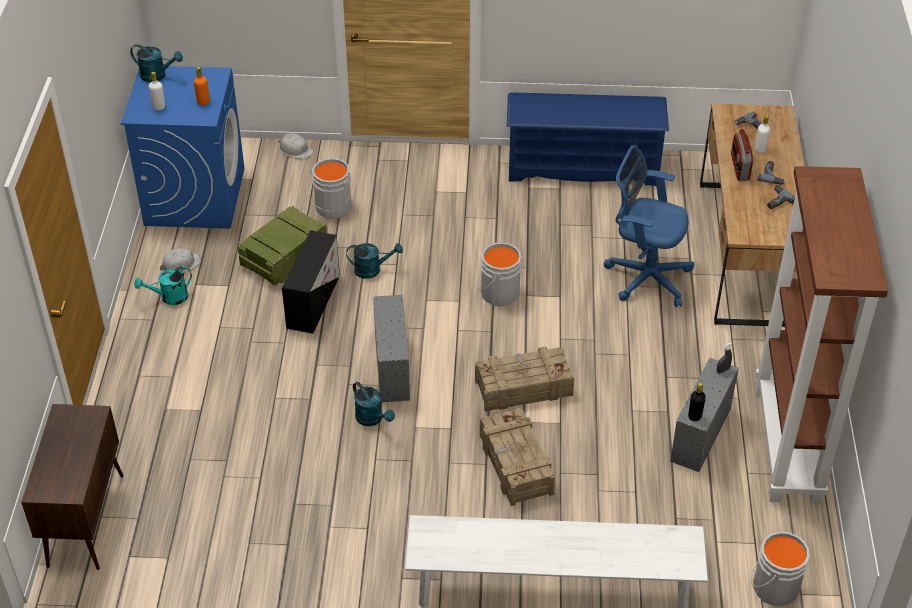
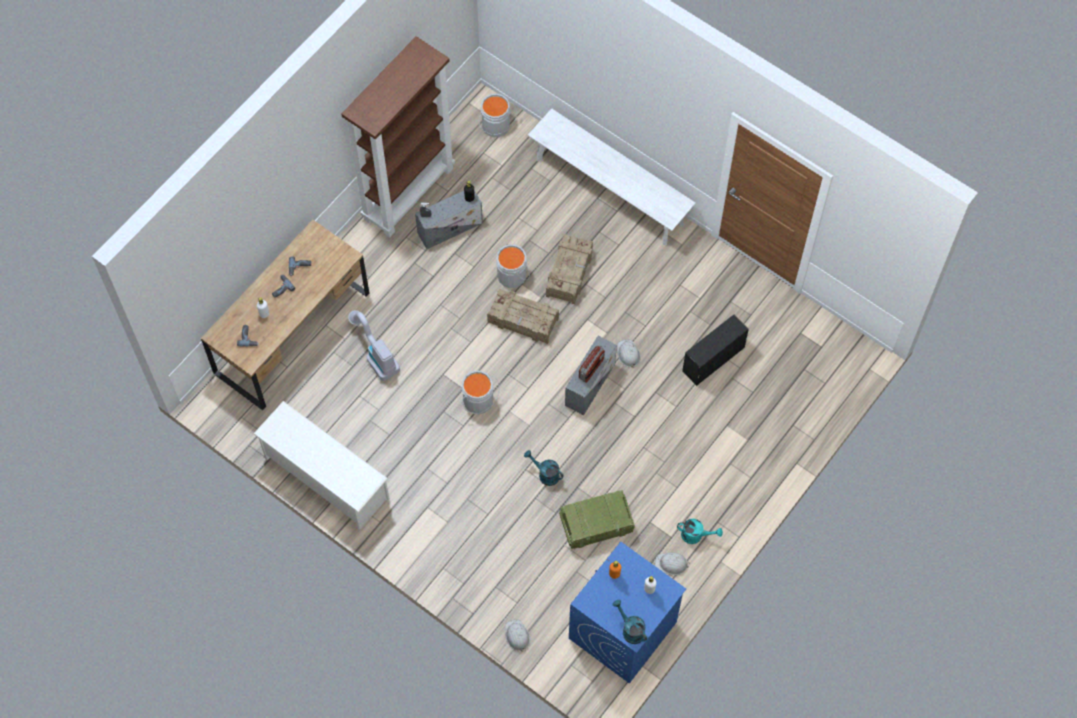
camera: 145 degrees left, 20 degrees up
(86, 519) = (834, 386): brown cabinet -> none
(313, 300) = (602, 471): black storage box -> black storage box (712, 360)
(332, 208) = (532, 552): grey bucket -> grey bucket (513, 275)
(372, 419) = (628, 354): turquoise watering can -> white hard hat
(583, 167) = (326, 478): blue shoe rack -> white shoe rack
(644, 277) = (376, 355): blue office chair -> vacuum cleaner
(739, 167) = (293, 308): radio -> radio (591, 368)

